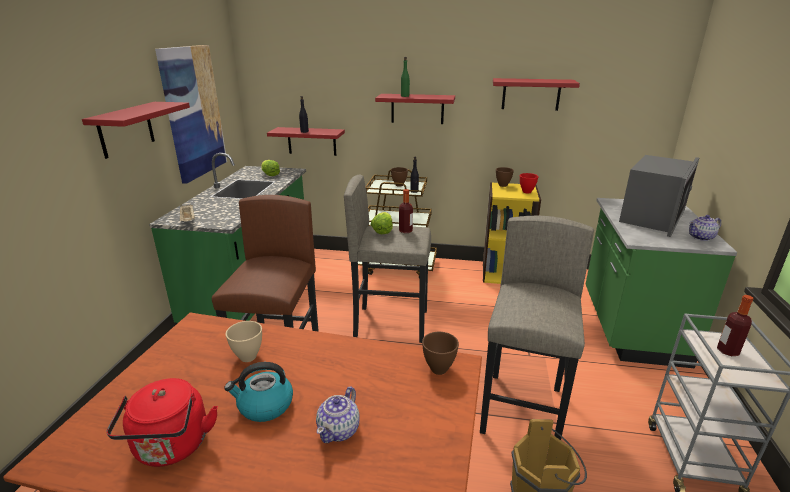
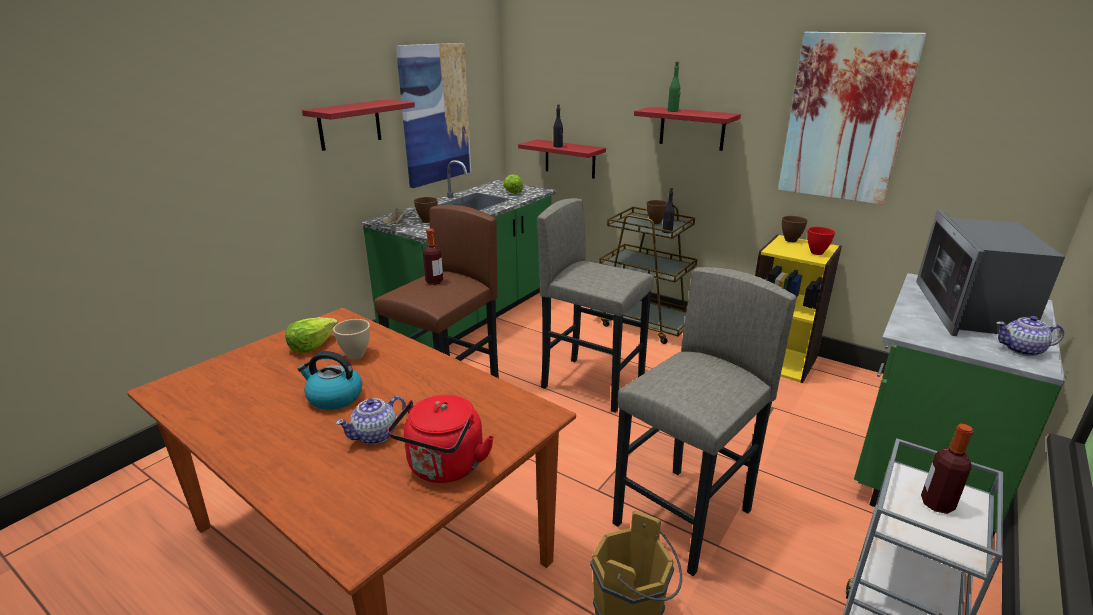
camera: 25 degrees right, 0 degrees up
(172, 448) = (241, 407): red kettle -> red kettle (444, 468)
(382, 230) = (589, 267): lettuce -> lettuce (312, 345)
(405, 231) = (615, 272): bottle -> bottle (434, 282)
(439, 368) = (517, 412): brown bowl -> brown bowl (428, 221)
(531, 94) = (845, 118): red shelf -> picture
(652, 217) = (970, 310): microwave -> microwave turned 135 degrees clockwise

